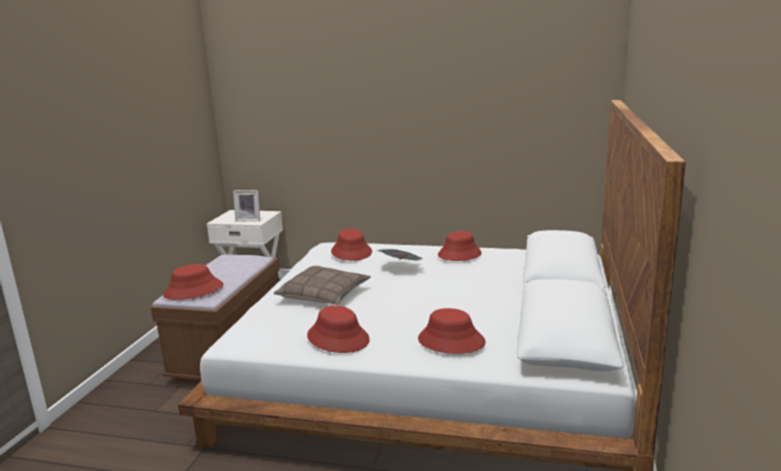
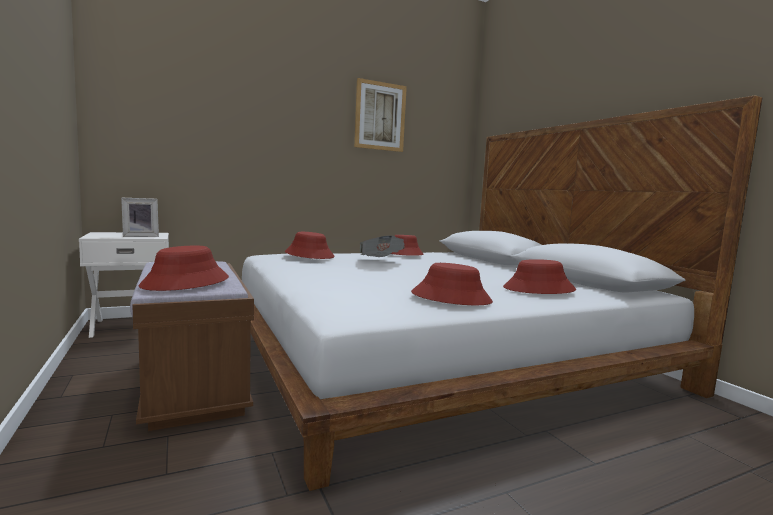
camera: 40 degrees left, 10 degrees down
(324, 295) = (352, 278): pillow -> none
(477, 82) = (380, 116): none -> picture

